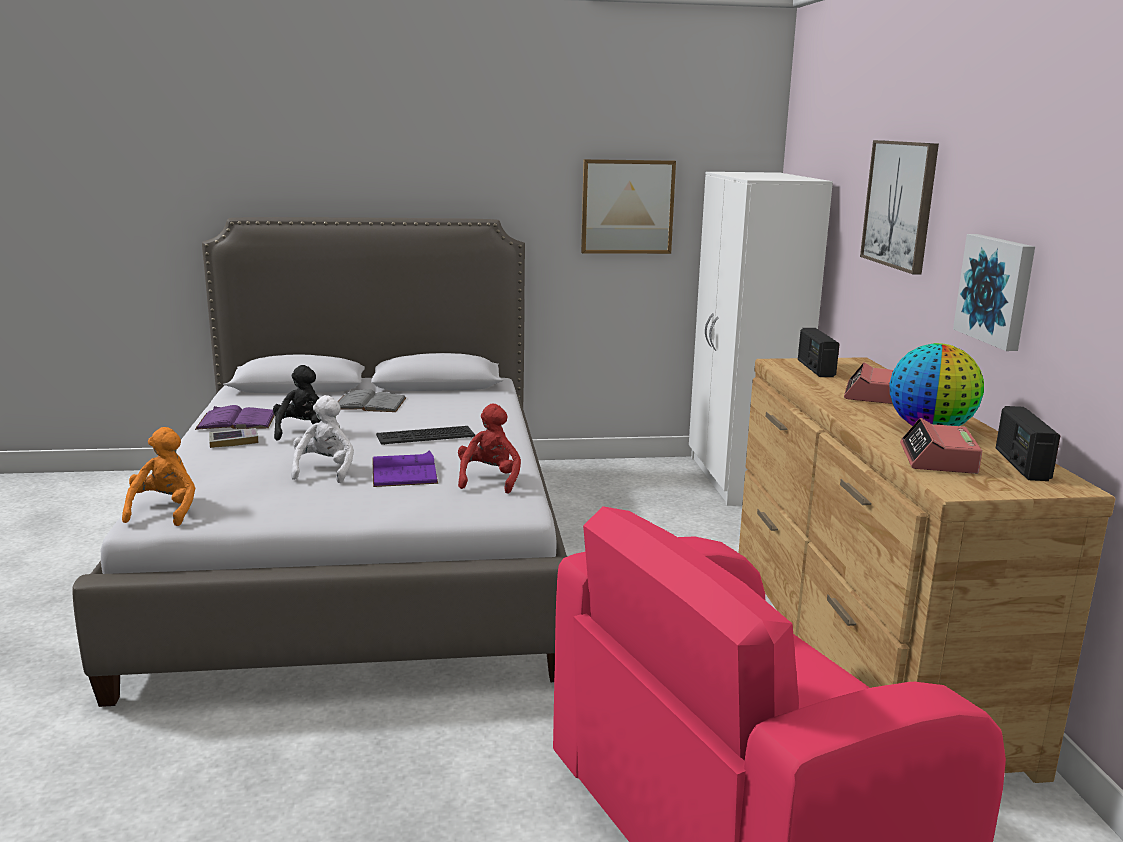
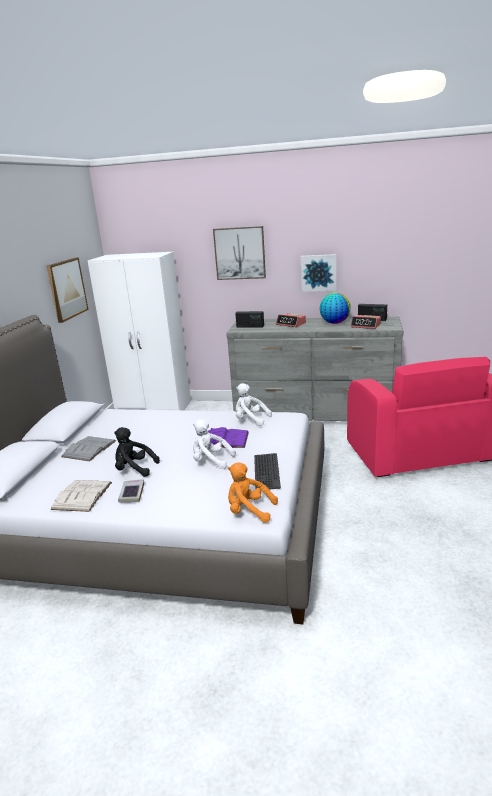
camera: 70 degrees left, 5 degrees up
(236, 420) = (82, 495): purple book -> white book
(425, 436) = (172, 432): keyboard -> keyboard (266, 471)
(489, 480) = (250, 420): red plush toy -> white plush toy
(863, 648) = (315, 413): brown dresser -> grey dresser

